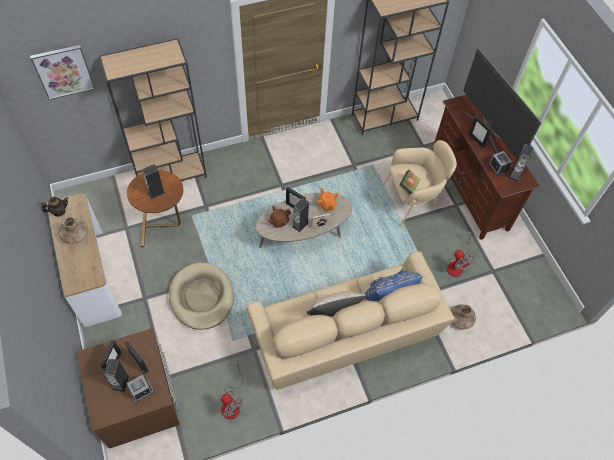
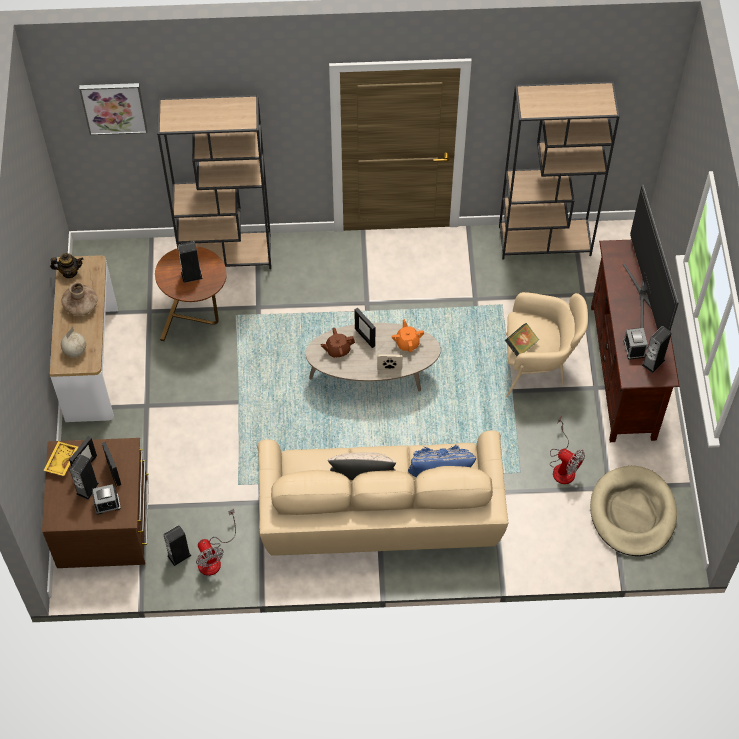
camera: 20 degrees right, 0 degrees up
(80, 272) = (75, 351): none -> globe
(92, 365) = (61, 461): none -> yellow tray
(201, 297) = (216, 422): beige dog bed -> beige dog bed (632, 513)
(300, 224) = (363, 360): speaker -> speaker (179, 555)
(456, 264) = (563, 466): fan -> fan turned 45 degrees counterclockwise
(460, 319) = (538, 537): brown vase -> none
(477, 140) = (622, 305): picture frame -> none

